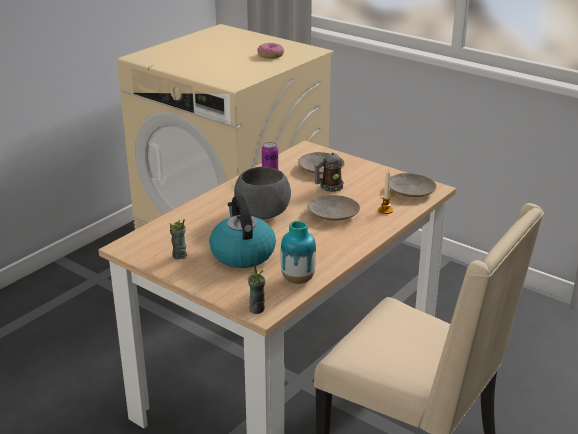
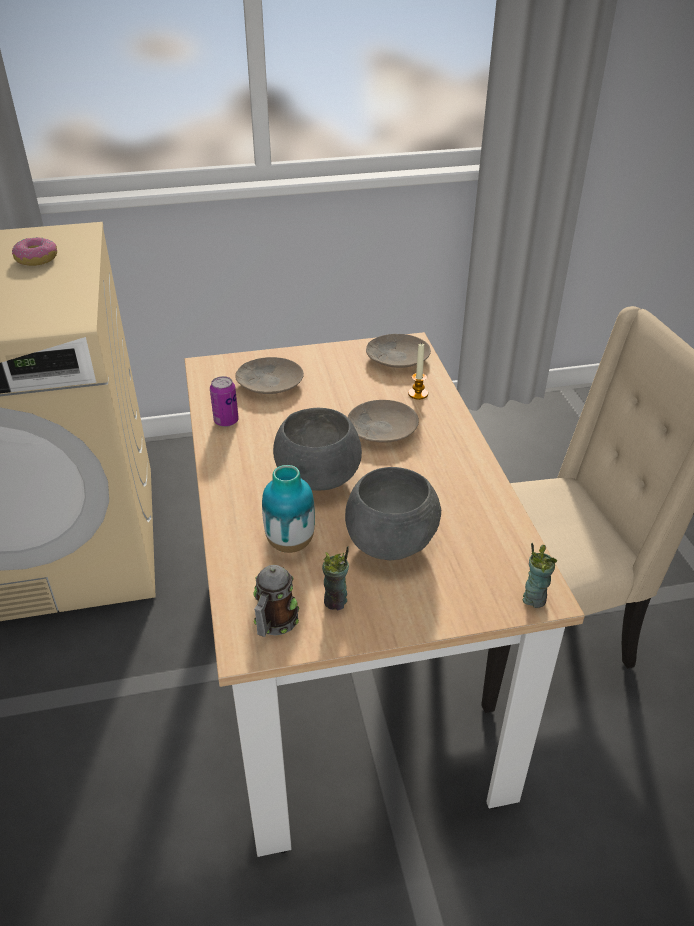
camera: 50 degrees left, 10 degrees up
(242, 253) = (392, 543): kettle -> grey bowl
(298, 279) = (498, 531): vase -> vase (290, 543)
(328, 187) = (320, 401): mug -> mug (274, 624)

